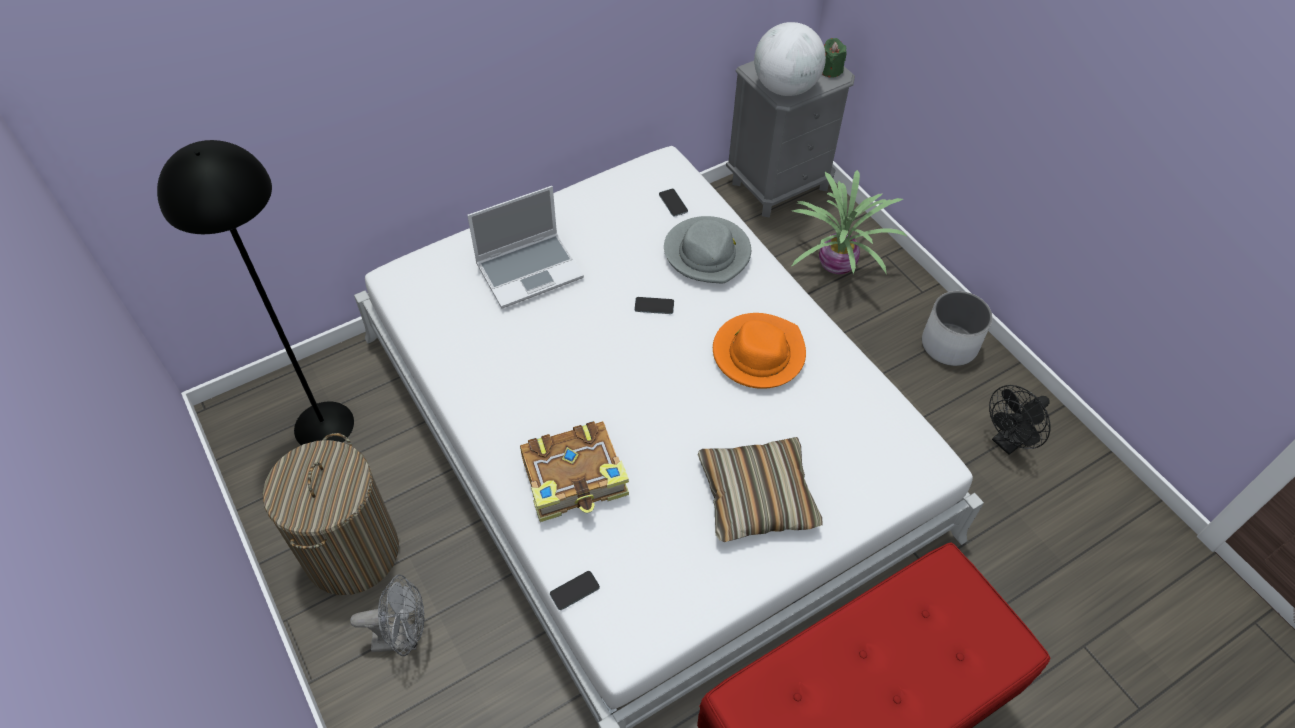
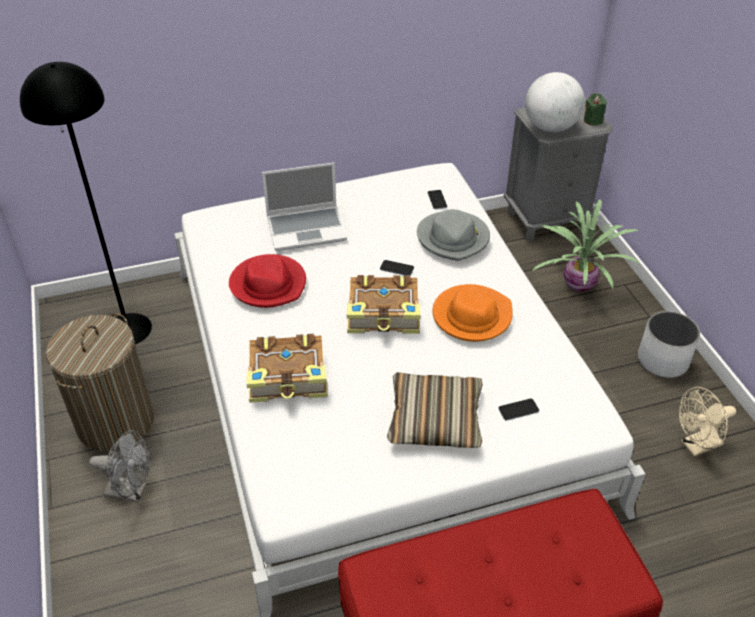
camera: 15 degrees right, 10 degrees down
(509, 356) = (268, 284): none -> red hat
(574, 590) = (259, 458): phone -> phone (518, 409)
(659, 372) = (384, 315): none -> book
(1008, 442) = (696, 446): black fan -> beige fan

